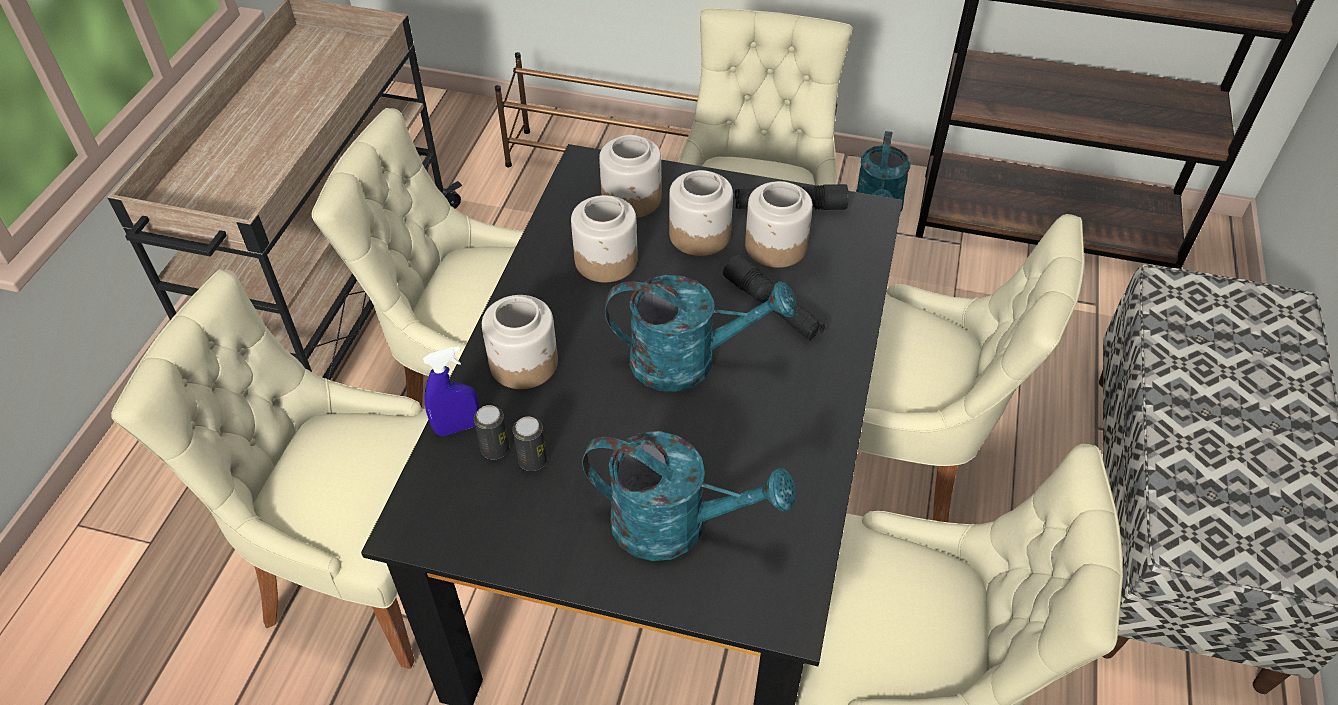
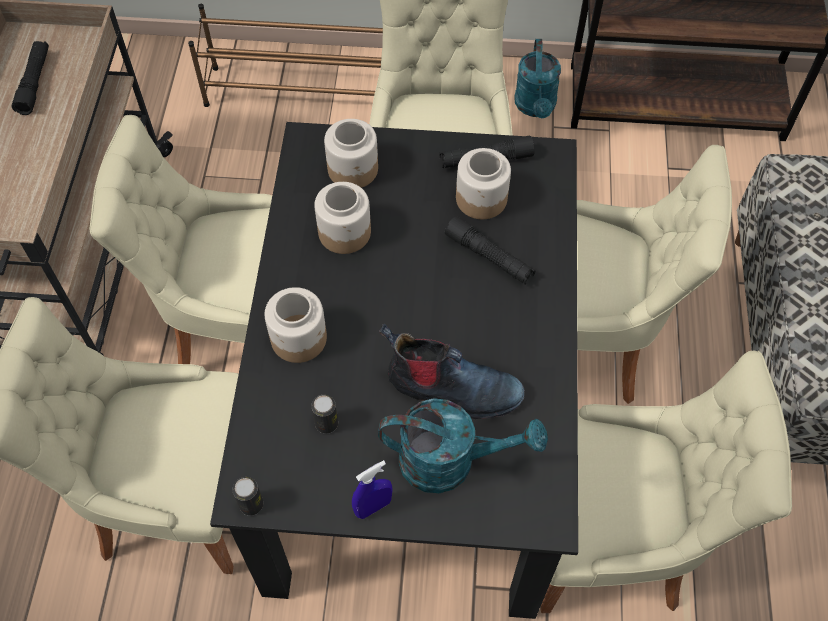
camera: 10 degrees left, 10 degrees up
(307, 81) = (34, 82): none -> black flashlight
(457, 427) = (259, 404): blue spray bottle -> blue spray bottle (373, 507)
(495, 449) = (294, 418): can -> can (251, 504)
(688, 361) = (431, 316): turquoise watering can -> none
(695, 445) = (451, 389): none -> boot
(700, 234) = (417, 196): jar -> none

